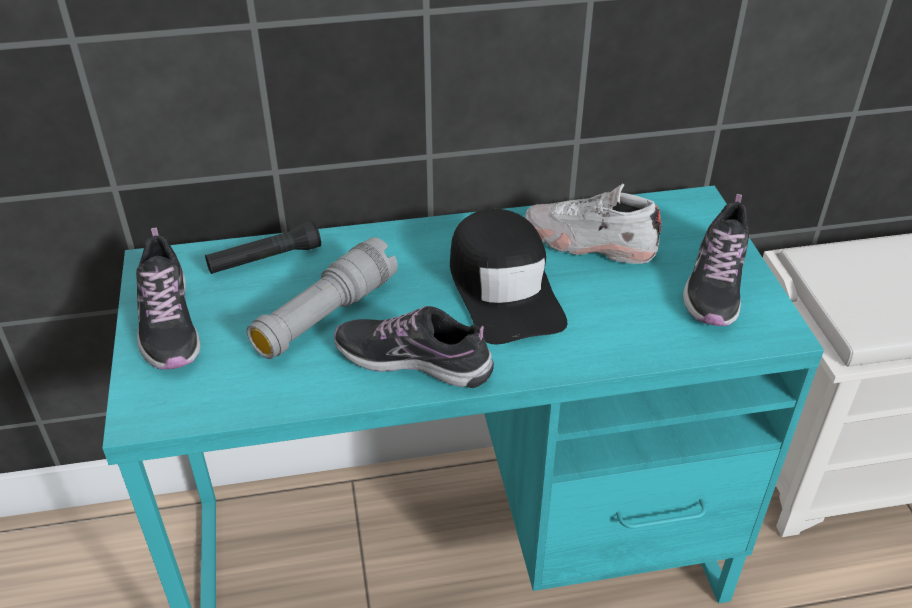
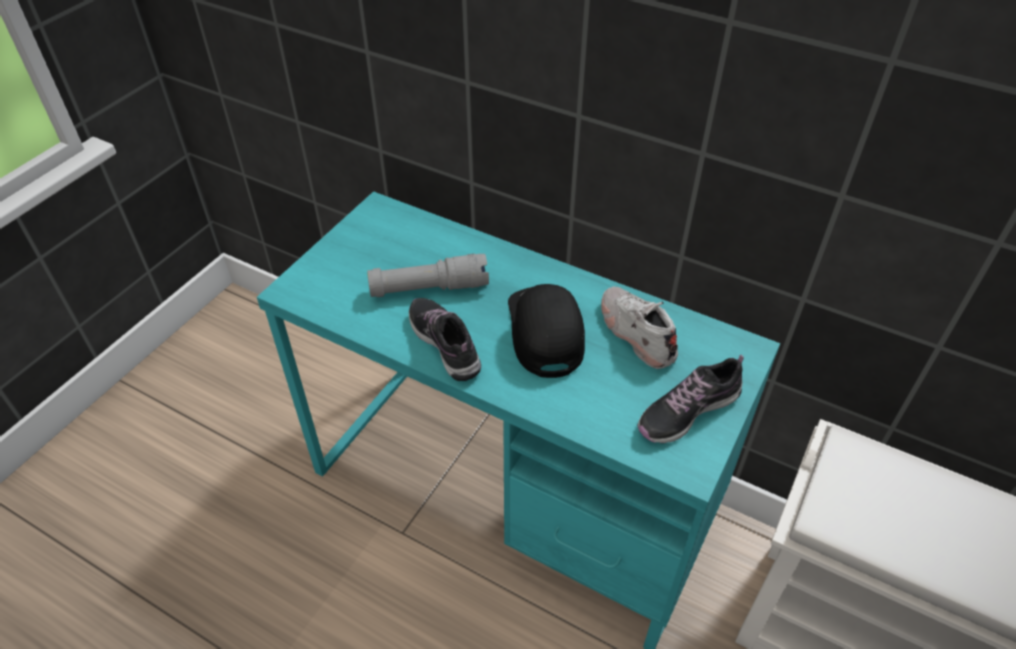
camera: 40 degrees right, 5 degrees up
(168, 323) = (349, 247): shoe -> none
(265, 259) = (434, 236): black flashlight -> none
(504, 289) = (545, 332): black cap -> black cap turned 150 degrees clockwise

